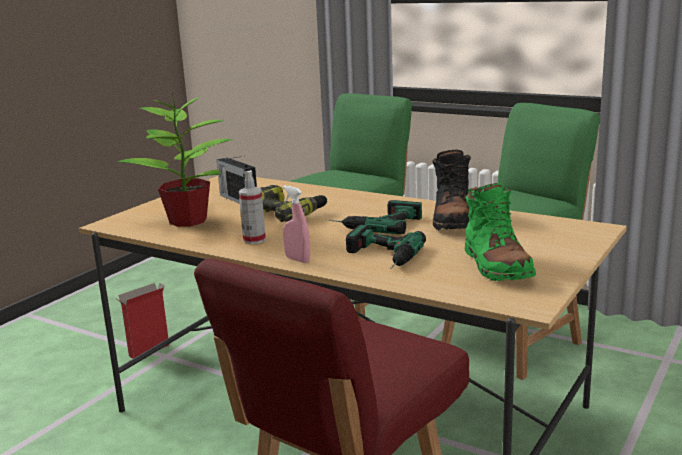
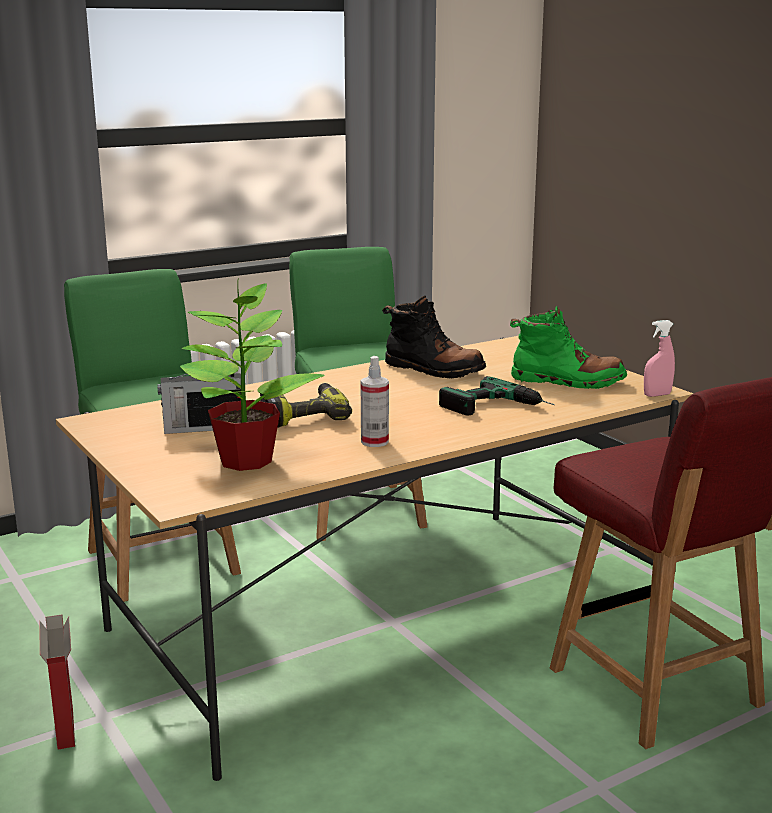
camera: 65 degrees left, 0 degrees up
(297, 260) = (464, 435): pink spray bottle -> pink spray bottle (657, 395)
(375, 223) = (399, 393): power drill -> none

